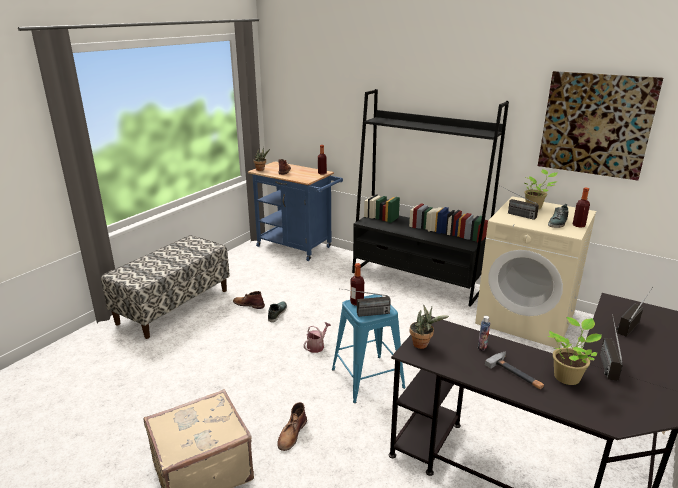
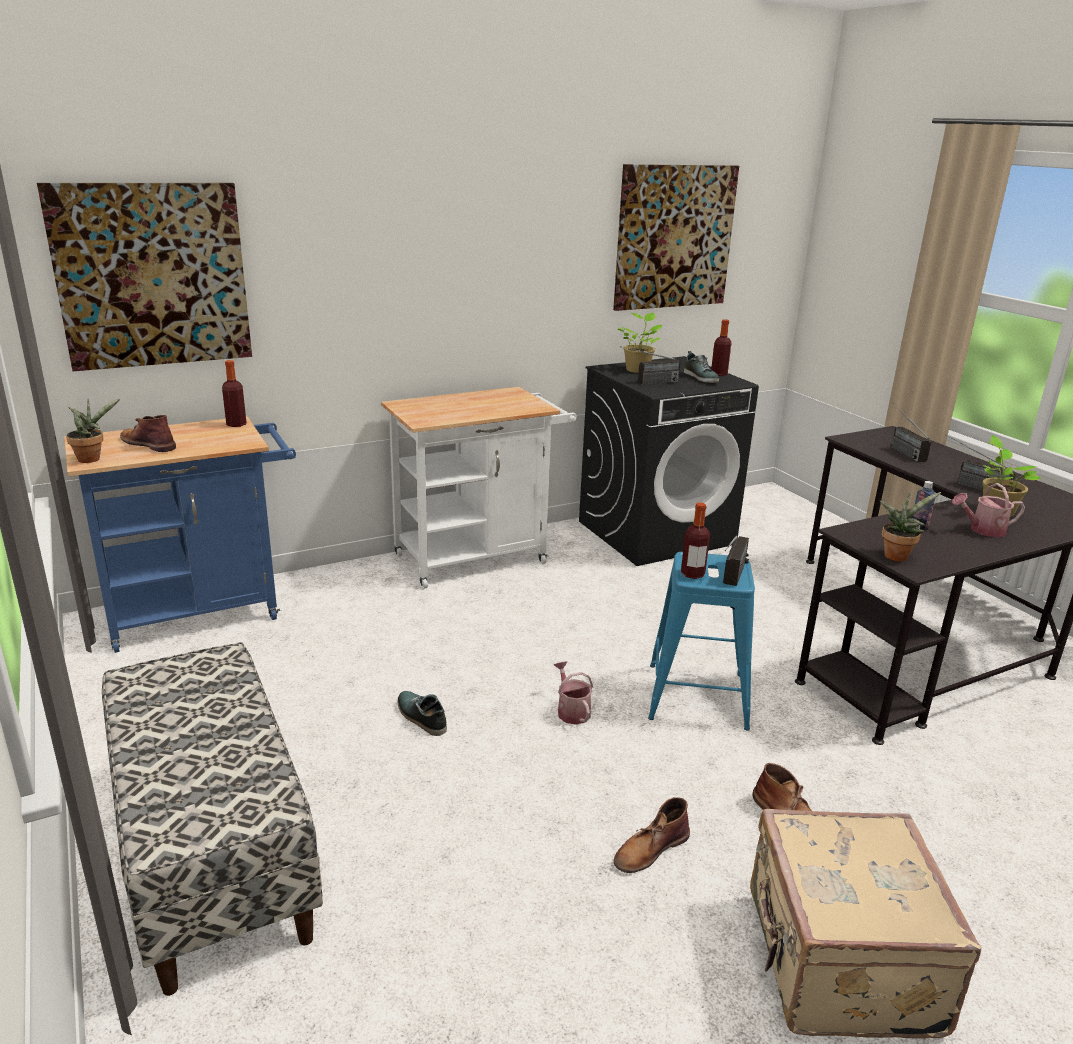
camera: 60 degrees left, 0 degrees up
(248, 304) = (345, 740): brown boot -> brown boot (650, 849)
(307, 104) = (152, 276): none -> picture
(416, 280) = (479, 557): black bookcase -> white cart
(516, 373) = (983, 530): hammer -> watering can
(526, 318) = (656, 532): beige washing machine -> black washing machine

